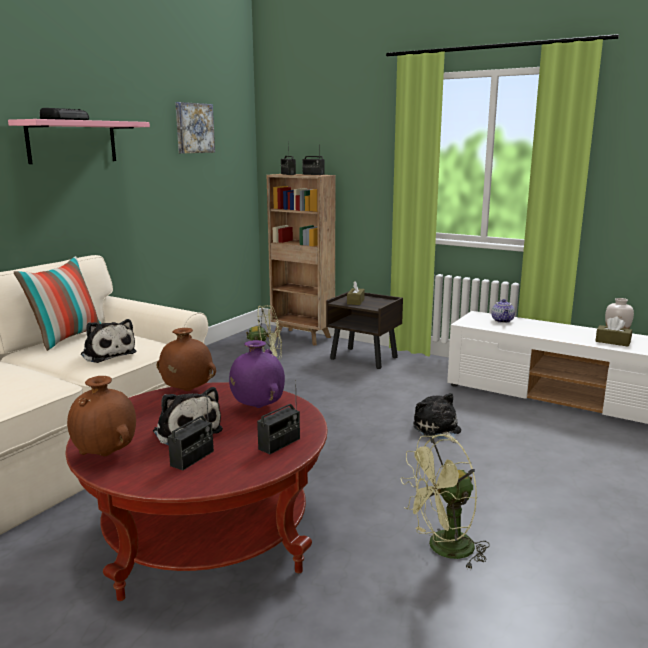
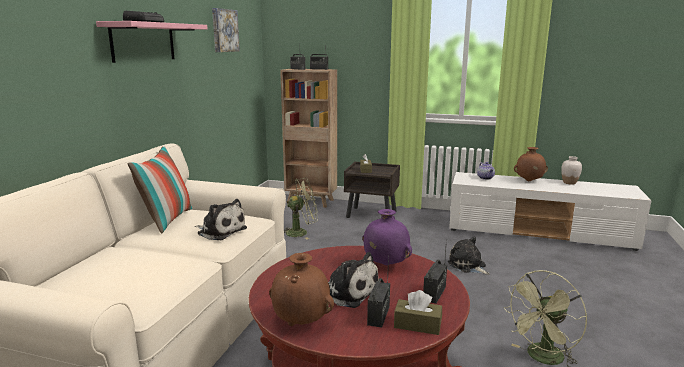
camera: 15 degrees left, 0 degrees up
(187, 391) = (312, 257): brown vase -> brown vase (529, 181)
(612, 342) = (572, 188): brown tissue box -> brown tissue box (417, 325)

